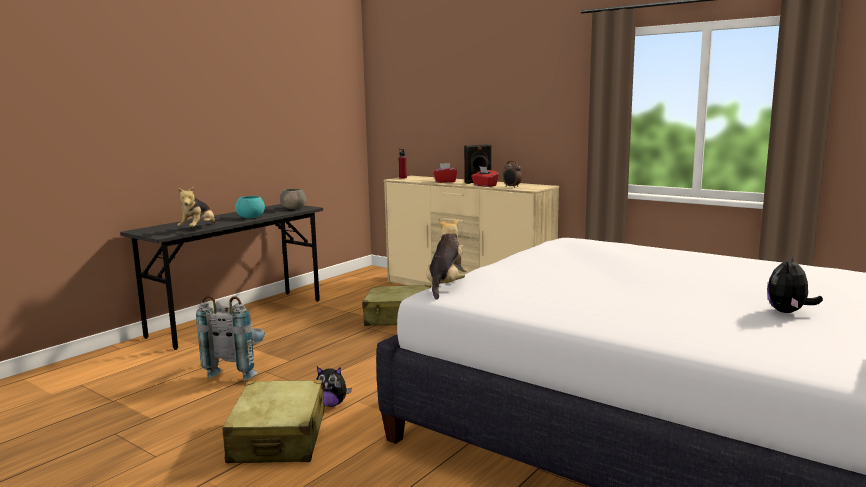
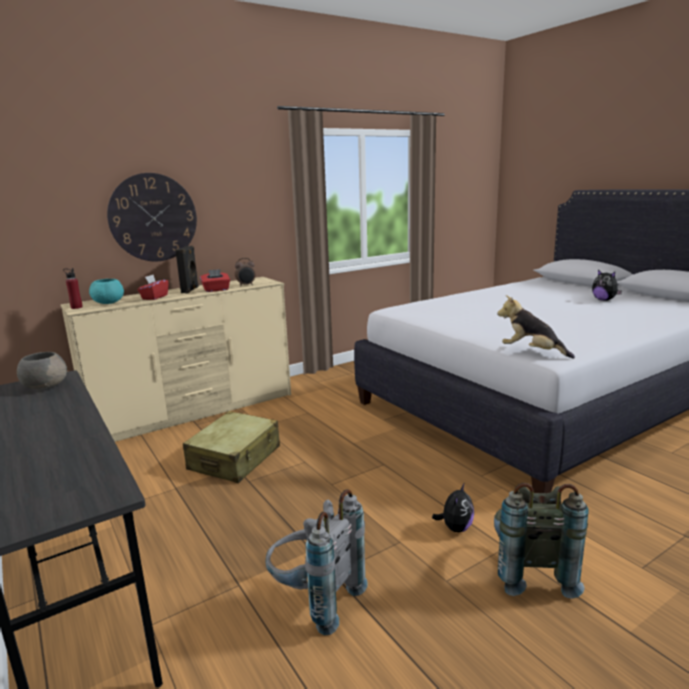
camera: 70 degrees left, 5 degrees up
(198, 229) = (99, 459): plush toy -> none
(251, 217) = (66, 416): turquoise bowl -> turquoise bowl (109, 302)
(278, 438) = (530, 571): beige suitcase -> grey backpack
(474, 117) = (153, 217): none -> wall clock

